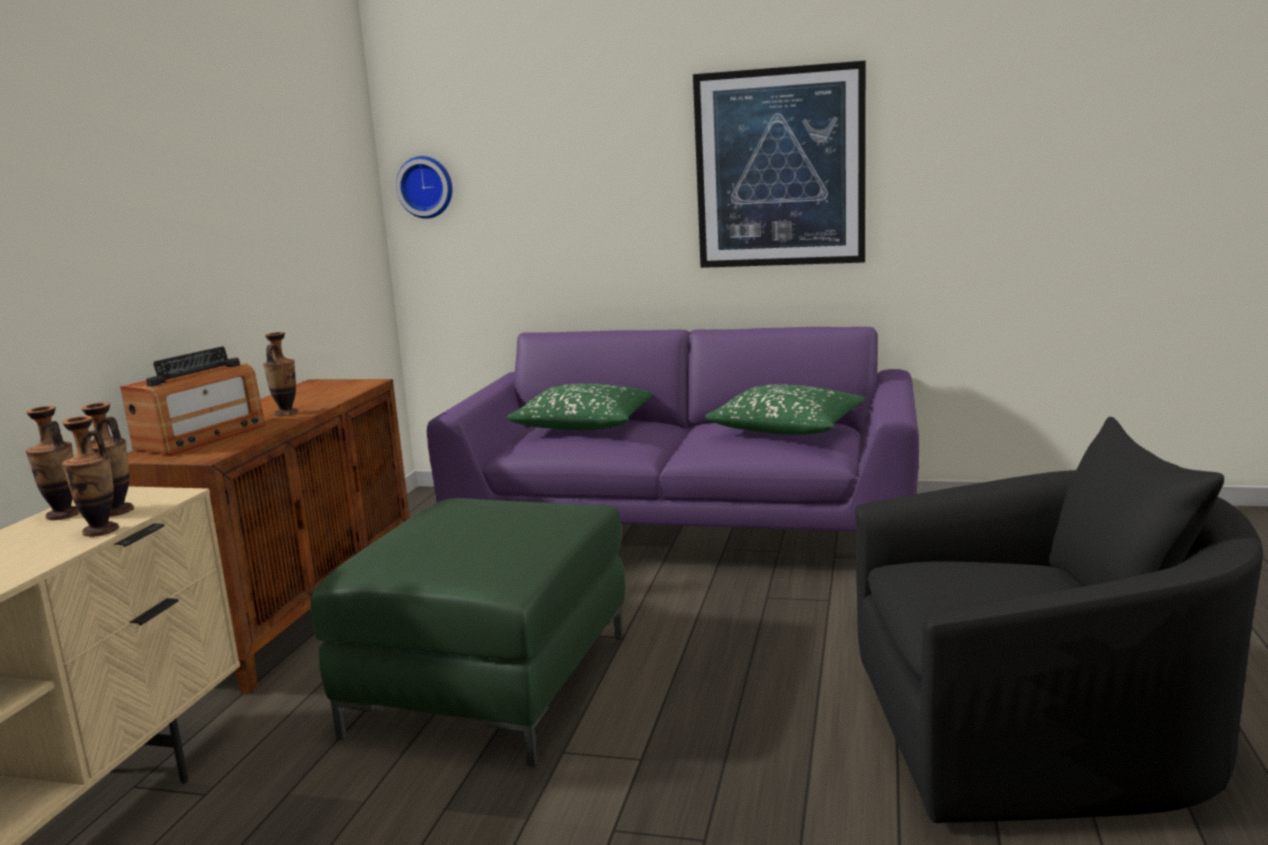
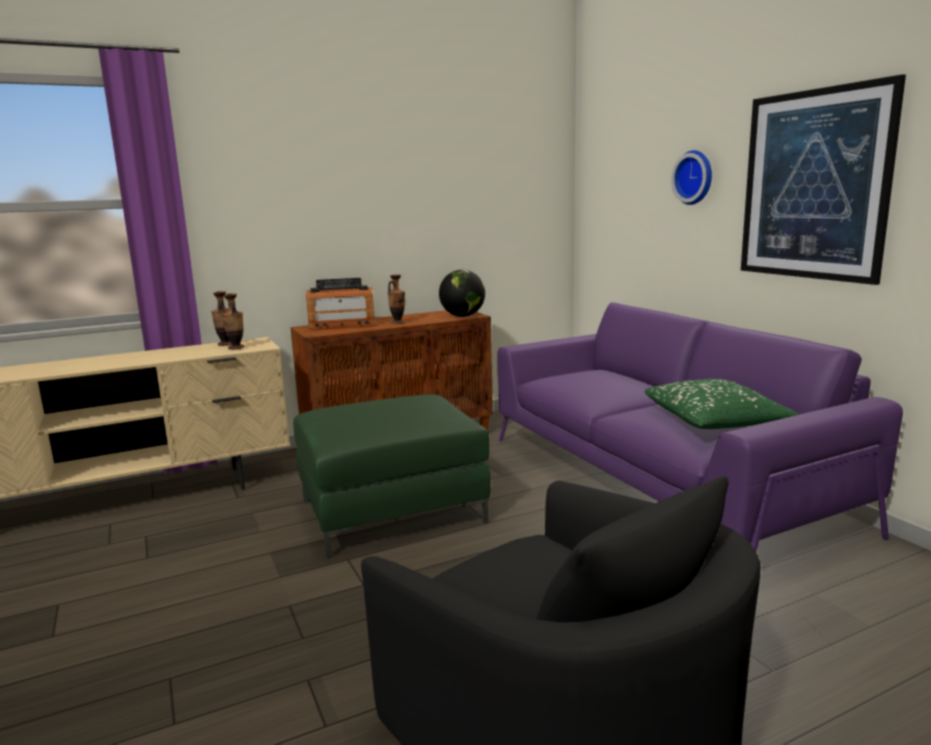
camera: 50 degrees right, 0 degrees up
(100, 531) = (210, 353): vase -> none
(351, 386) = (462, 316): none -> globe
(426, 187) = (593, 191): wall clock -> wall clock (695, 177)
(585, 425) = (603, 377): green pillow -> none

